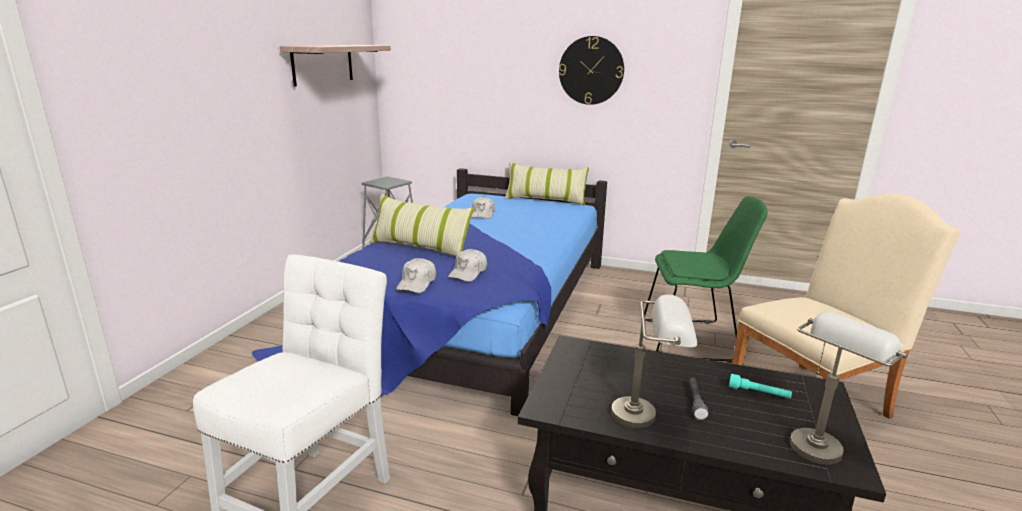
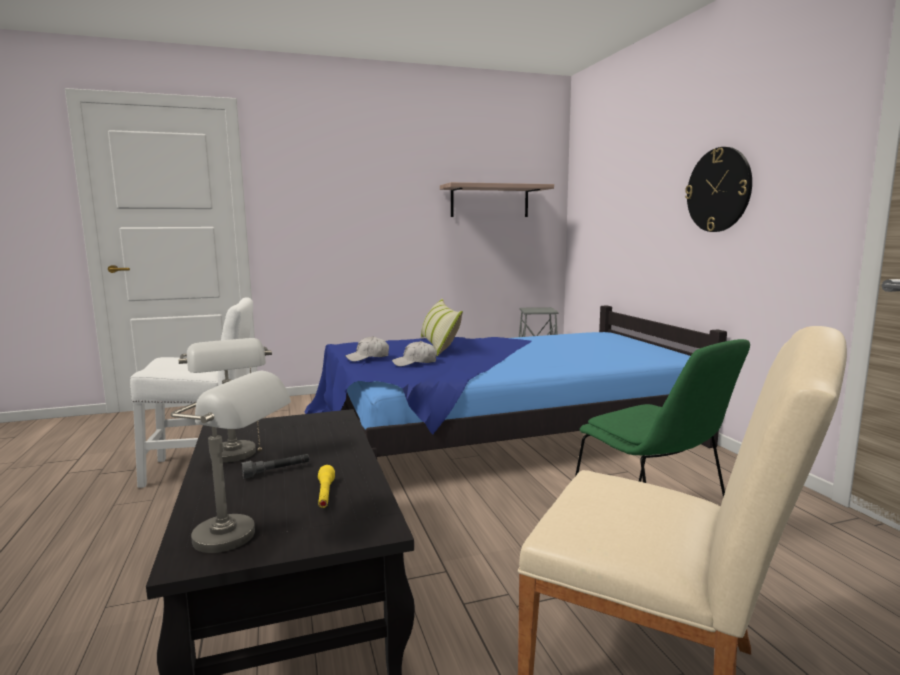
camera: 55 degrees right, 10 degrees down
(482, 214) = (560, 342): white cap -> none
(545, 200) = (659, 346): pillow -> none
(758, 393) = (325, 495): turquoise flashlight -> yellow flashlight

